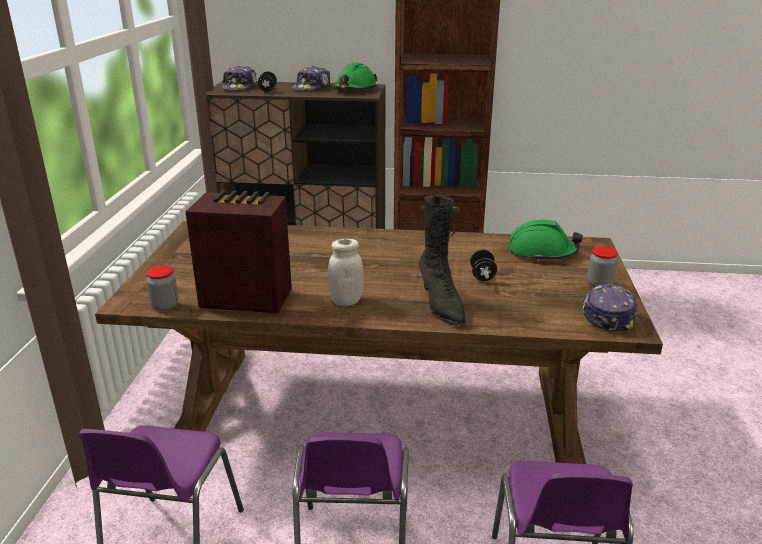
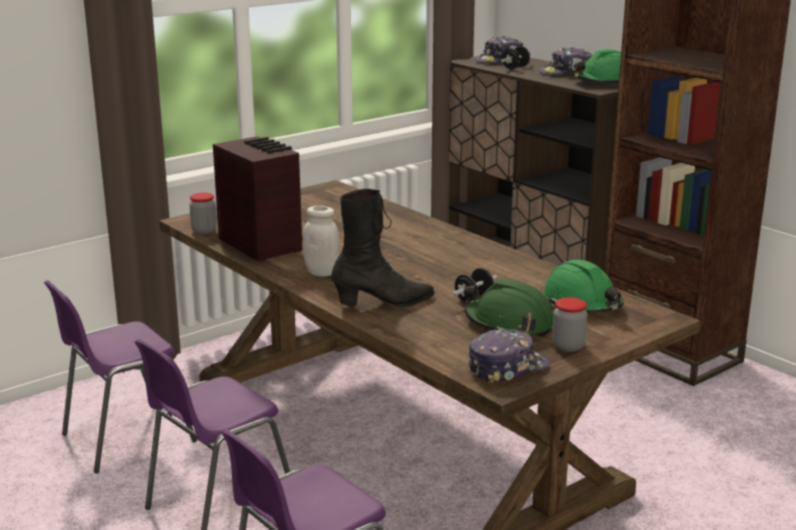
camera: 45 degrees right, 5 degrees down
(441, 305) = (384, 303): black boot -> black boot turned 135 degrees counterclockwise
(540, 284) = (509, 324): none -> green hard hat

